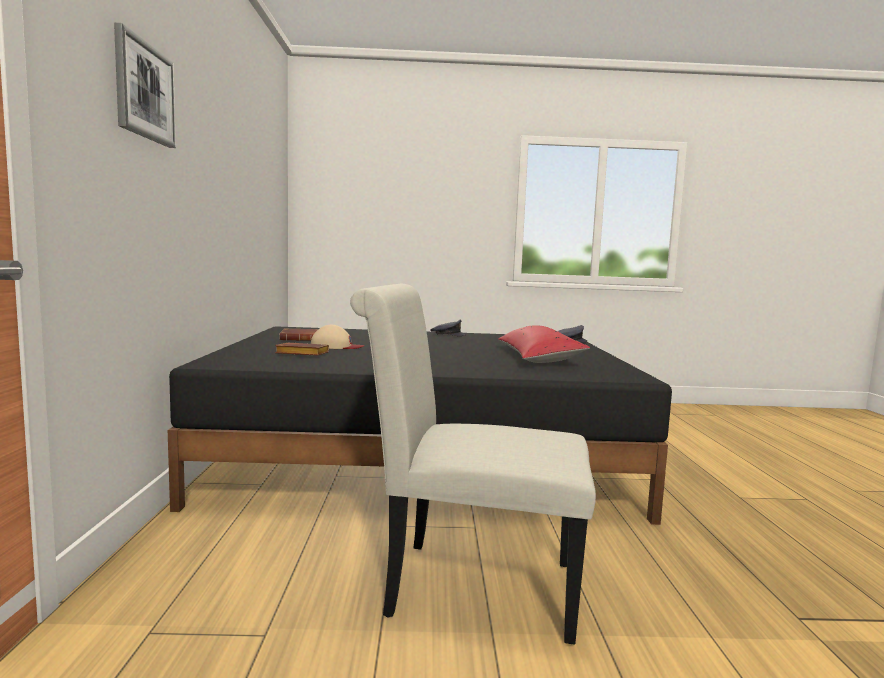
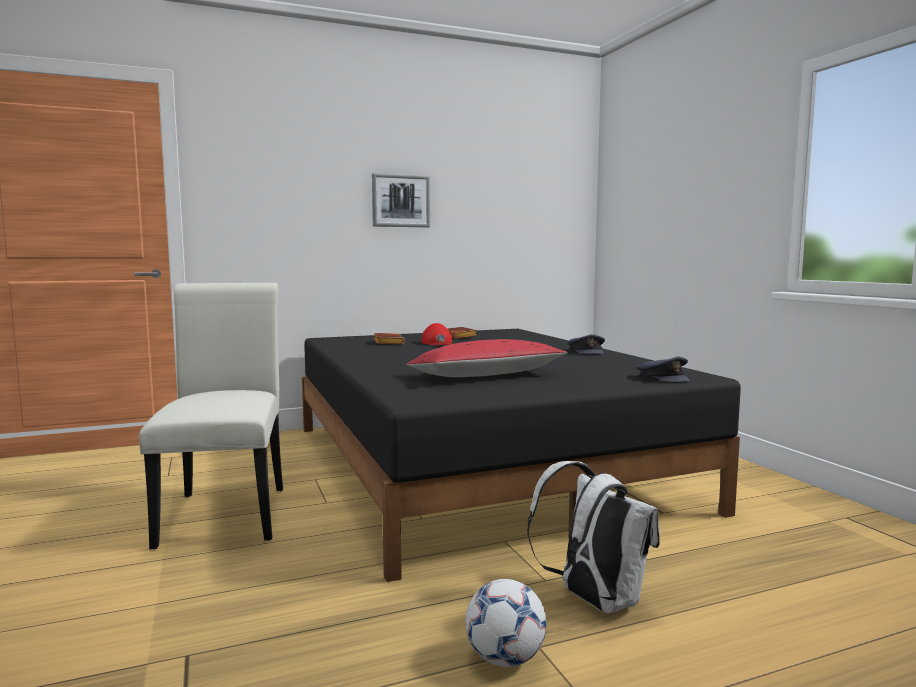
camera: 70 degrees right, 0 degrees up
(144, 91) = (292, 166): picture -> picture (400, 201)
(336, 346) = (437, 343): beige cap -> red cap
(682, 474) = (593, 600): none -> white backpack
(756, 507) = (505, 658): none -> football

